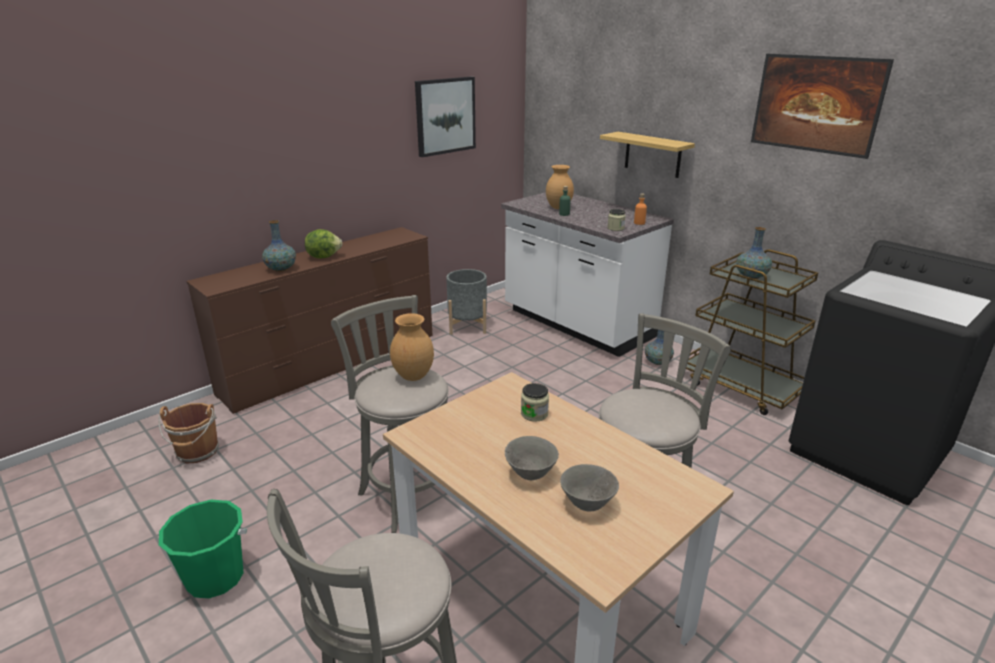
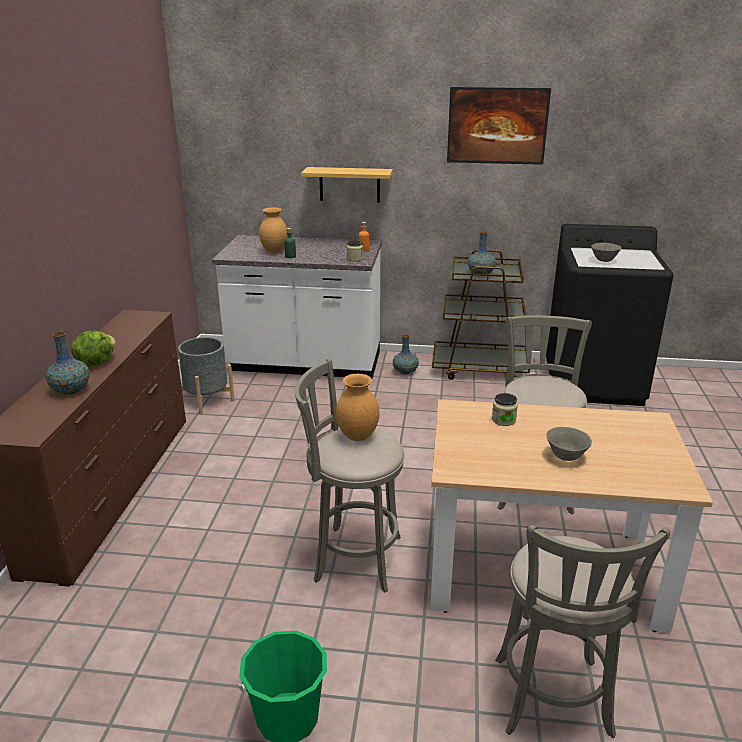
camera: 40 degrees left, 0 degrees up
(197, 452) = (88, 641): brown bucket -> none
(445, 116) = (133, 174): picture -> none
(587, 504) = (621, 457): grey bowl -> grey bowl (604, 260)

